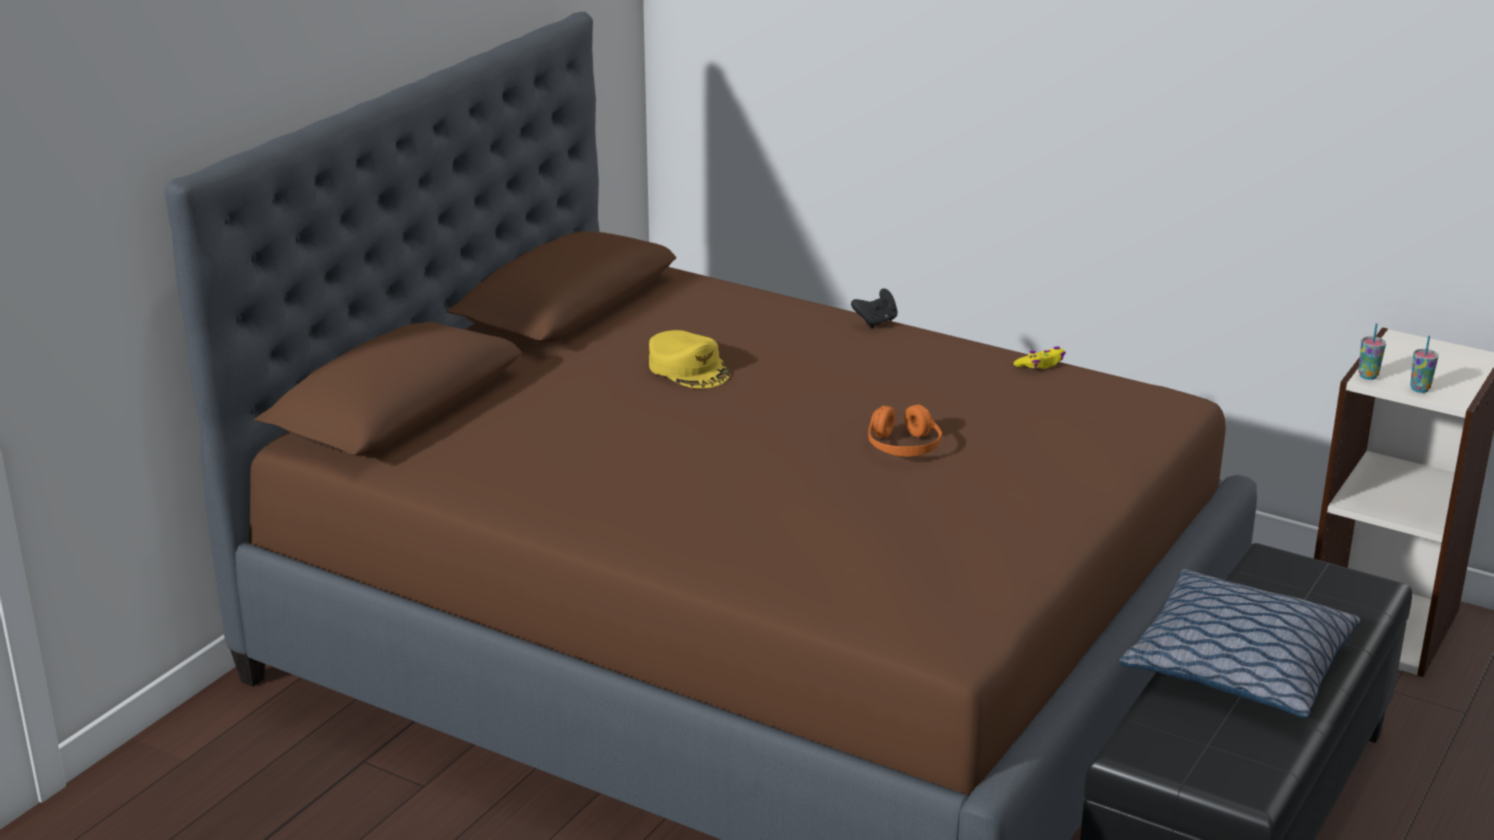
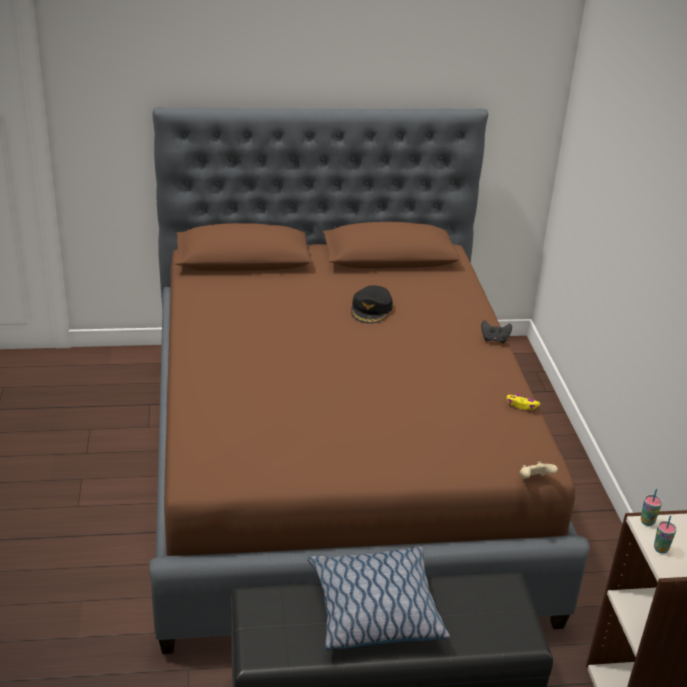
camera: 50 degrees right, 5 degrees up
(689, 368) = (371, 309): yellow cap -> black cap
(903, 447) = (373, 396): orange headphones -> none
(1197, 418) = (534, 480): none -> beige game controller

